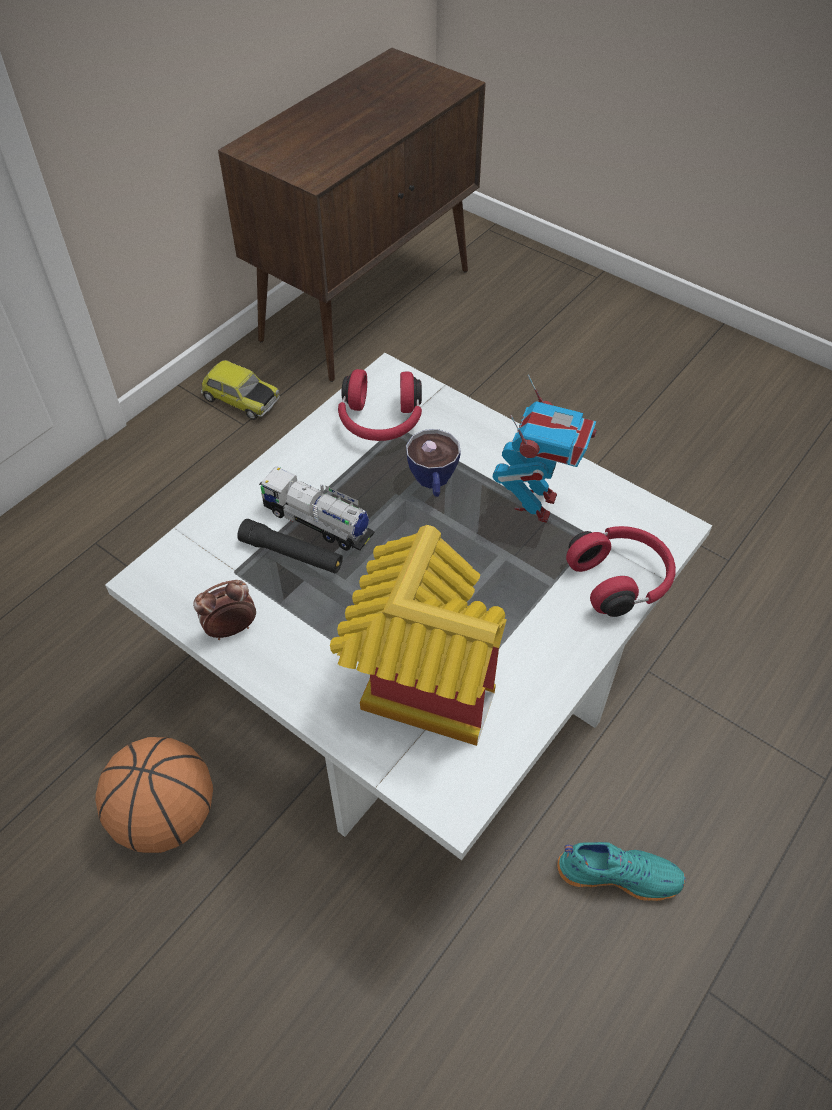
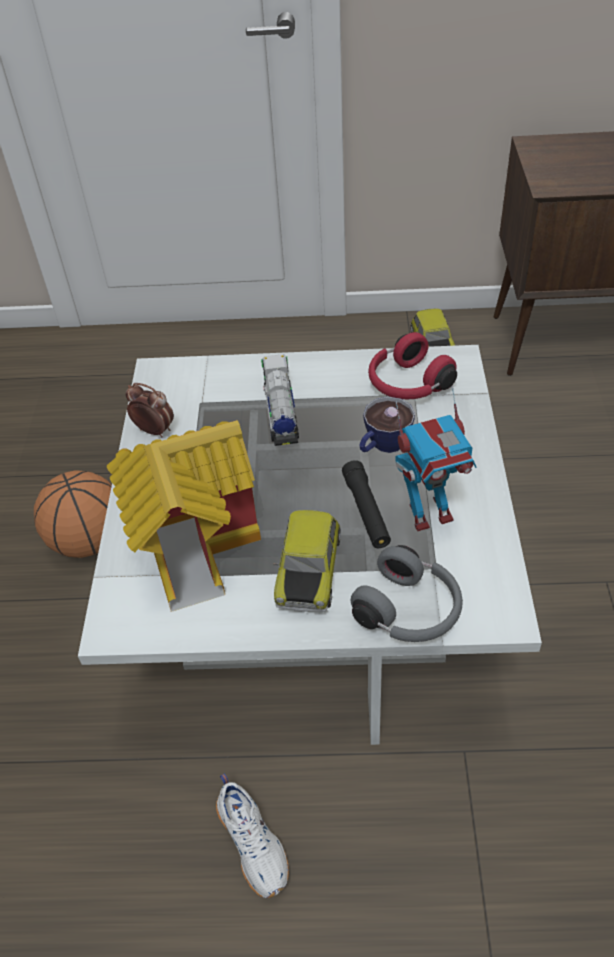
camera: 55 degrees right, 5 degrees down
(292, 554) = (241, 418): black flashlight -> black flashlight (366, 511)
(520, 618) = (307, 570): none -> toy car
(618, 873) = (254, 843): turquoise shoe -> white shoe
(620, 579) = (409, 611): red headphones -> grey headphones

